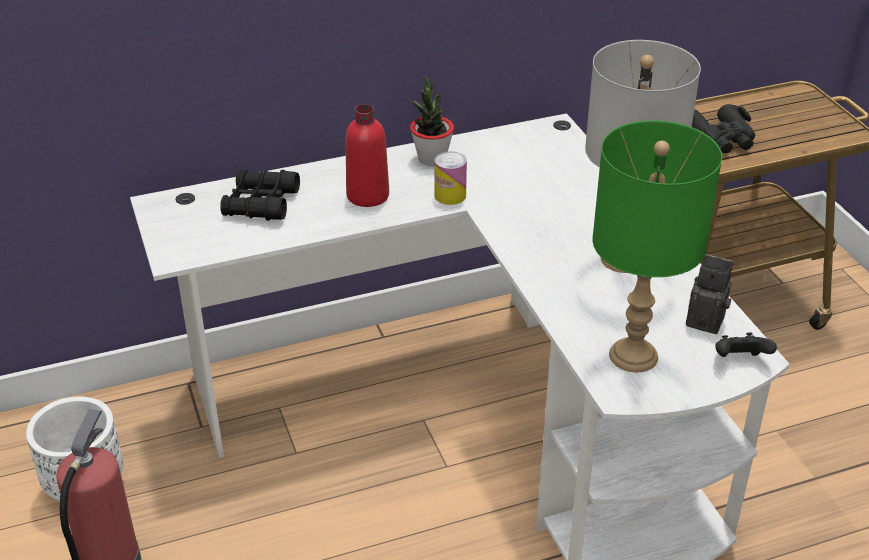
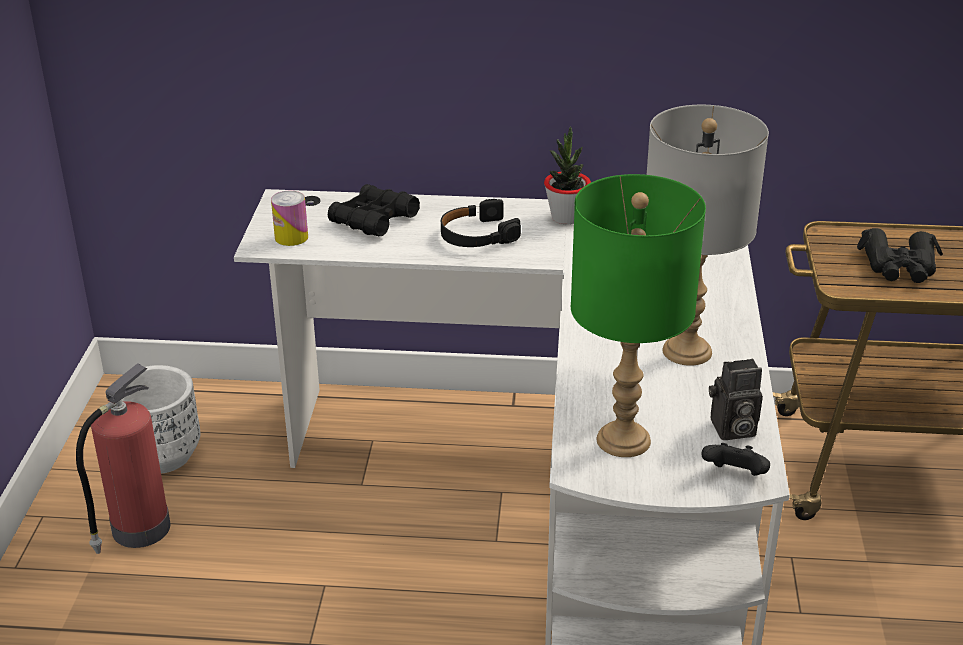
camera: 25 degrees right, 5 degrees down
(368, 195) = (477, 235): red bottle -> black headphones
(450, 195) = (557, 253): can -> can (291, 237)
(707, 320) = (731, 430): camera -> camera turned 120 degrees clockwise

